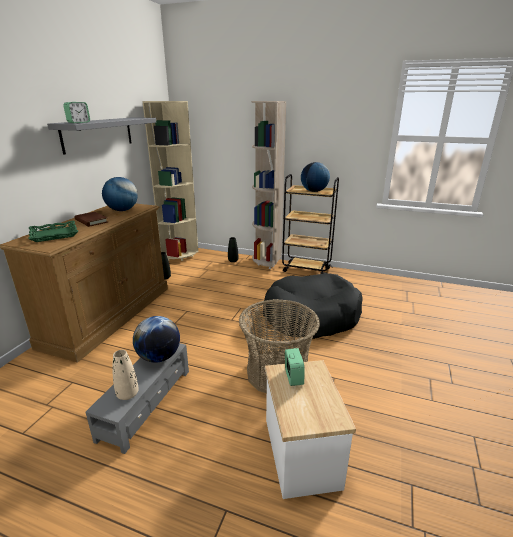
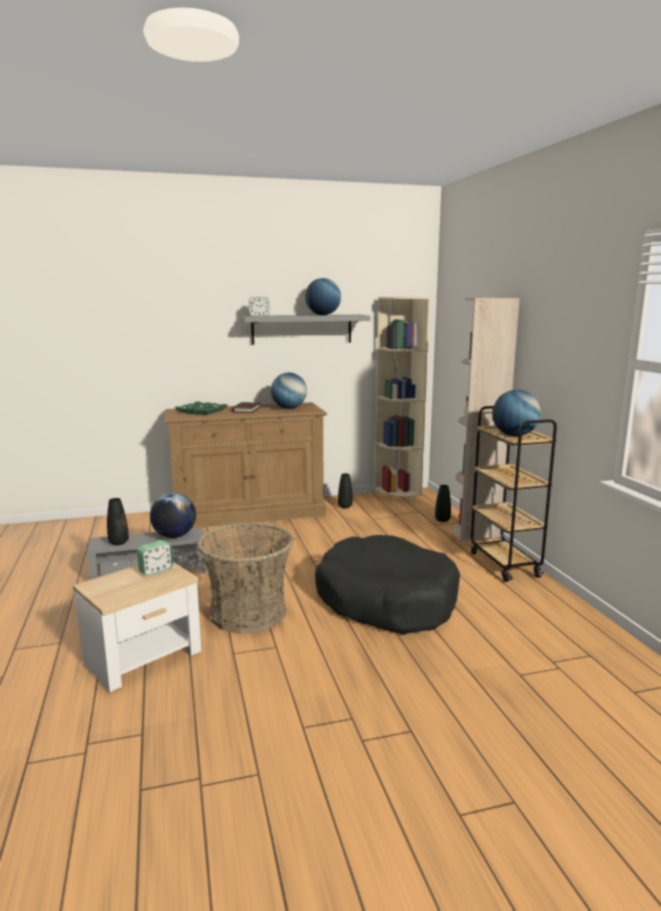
camera: 55 degrees right, 10 degrees down
(120, 119) = (323, 315): none -> globe
(127, 394) = (118, 542): beige vase -> black vase

